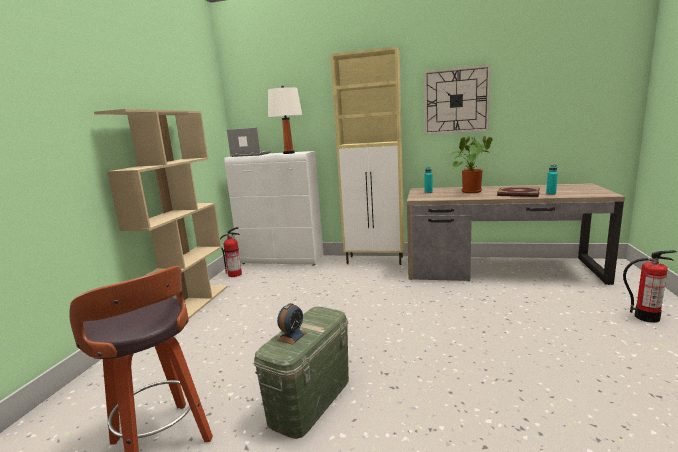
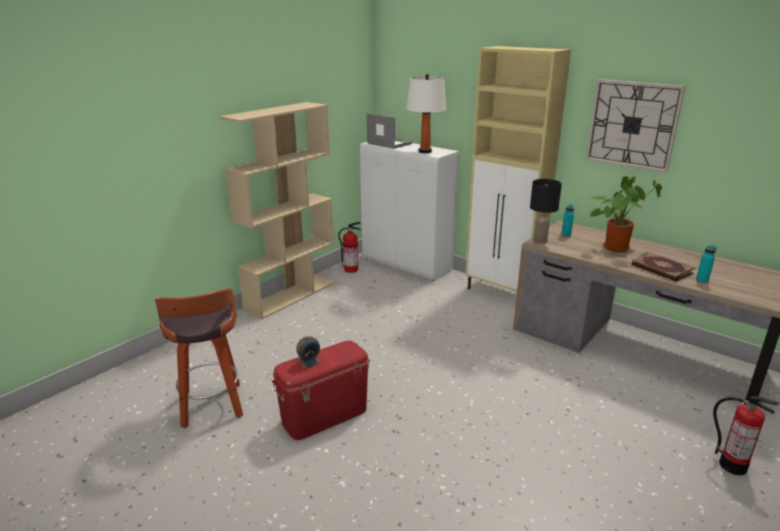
camera: 25 degrees right, 10 degrees up
(310, 399) = (325, 415): green storage box -> red storage box
(416, 197) = (540, 241): none -> black table lamp

